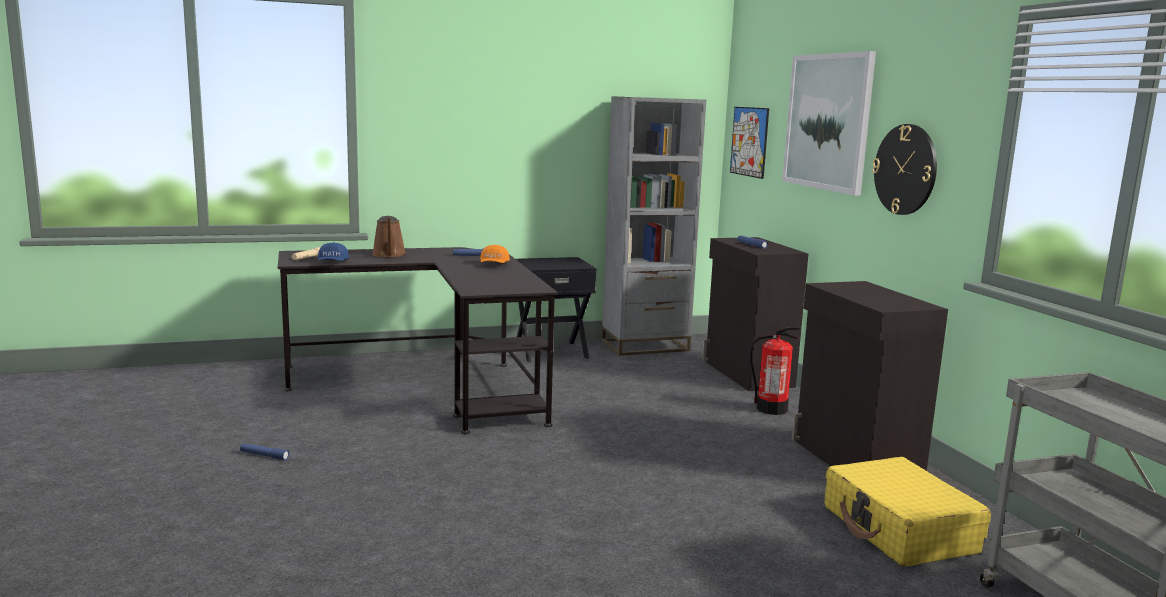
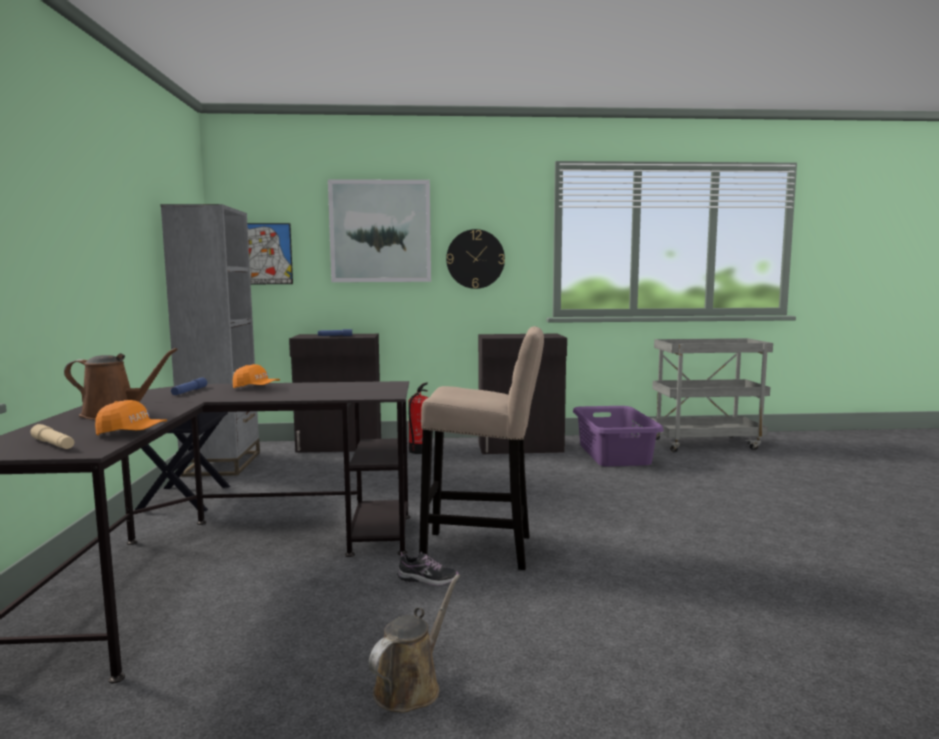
camera: 75 degrees left, 5 degrees down
(264, 456) = (411, 686): blue flashlight -> brown watering can
(332, 263) = (132, 433): blue cap -> orange cap
(416, 446) = (427, 579): none -> shoe
(481, 462) = (484, 550): none -> beige stool
(900, 529) = (614, 454): yellow suitcase -> purple laundry basket

